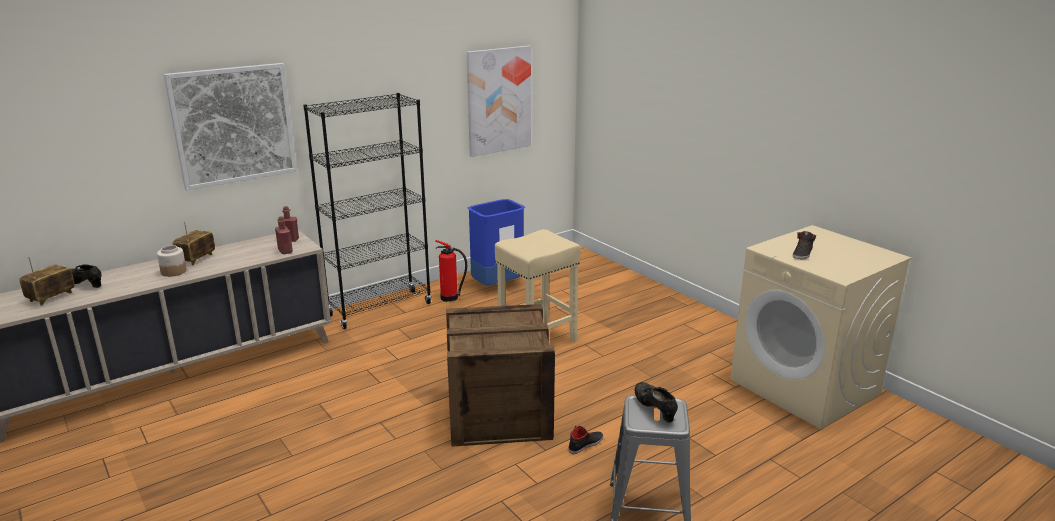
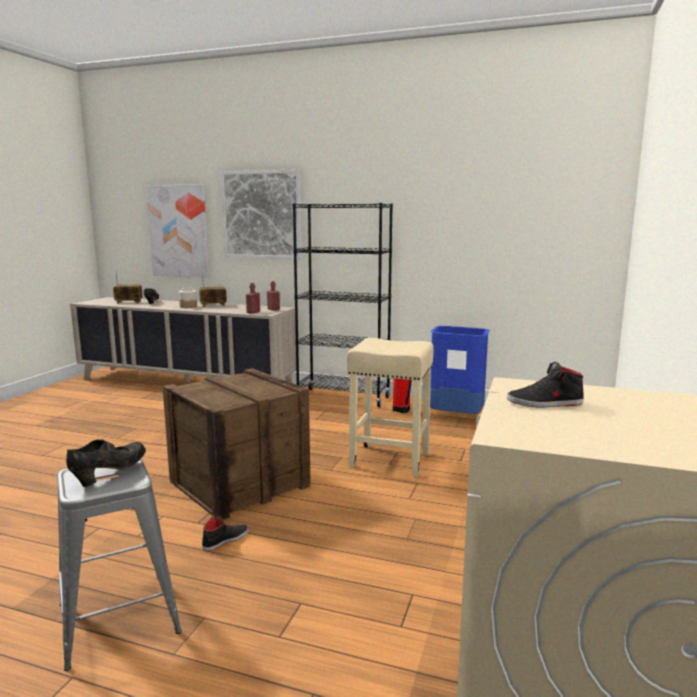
camera: 55 degrees right, 10 degrees down
(499, 100) = (512, 227): picture -> picture (178, 231)
(585, 444) = (225, 540): black shoe -> black shoe turned 60 degrees counterclockwise

